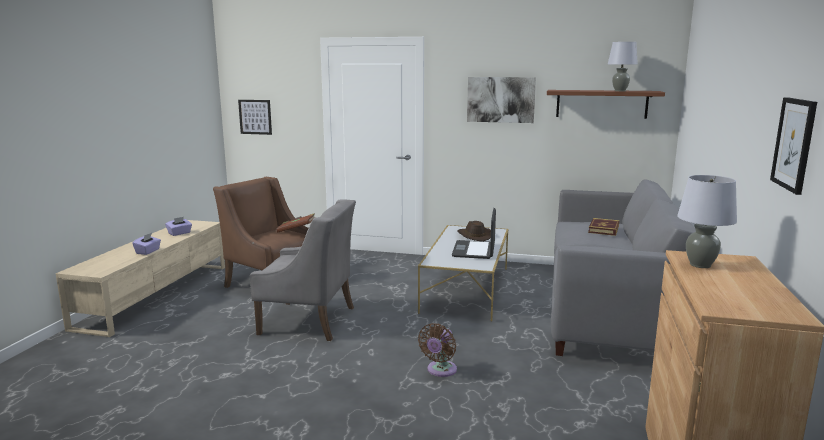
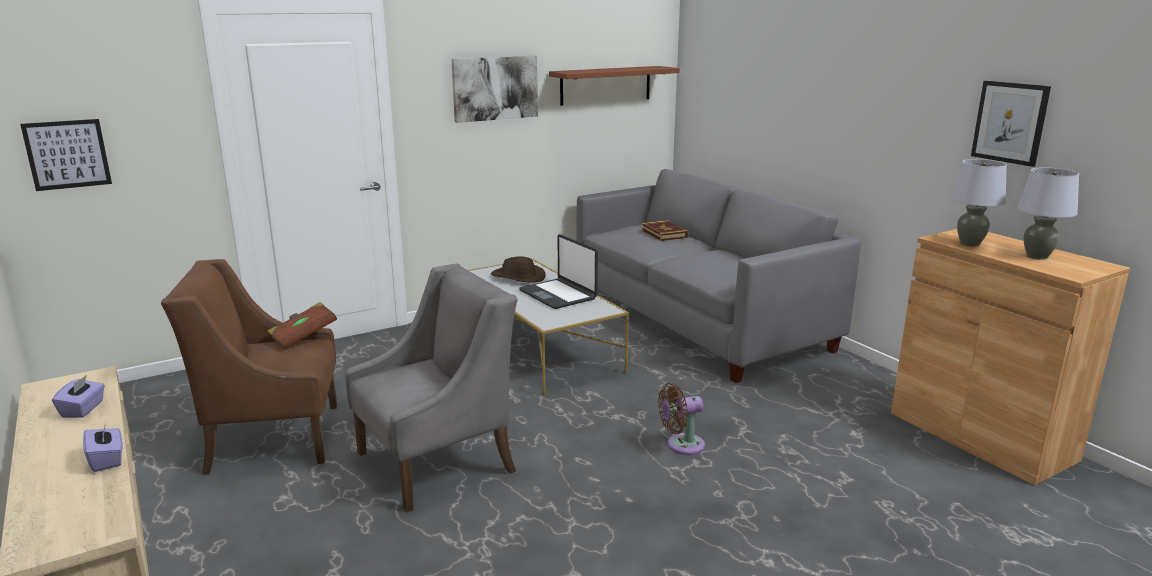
camera: 45 degrees left, 5 degrees up
(440, 370) = (681, 445): brown fan -> brown fan turned 90 degrees clockwise
(620, 91) = (635, 69): grey table lamp -> grey table lamp (1037, 256)

